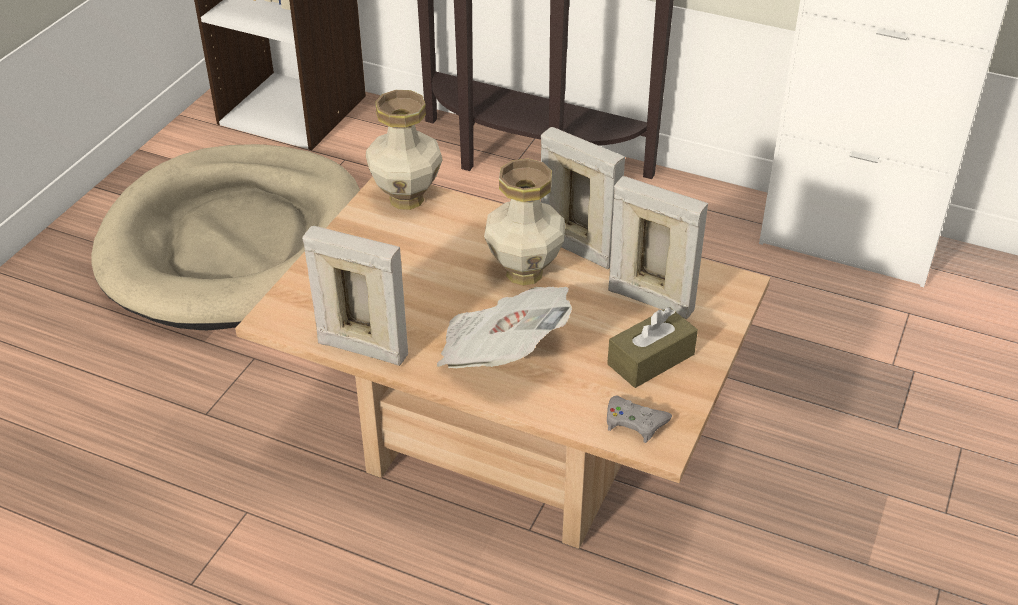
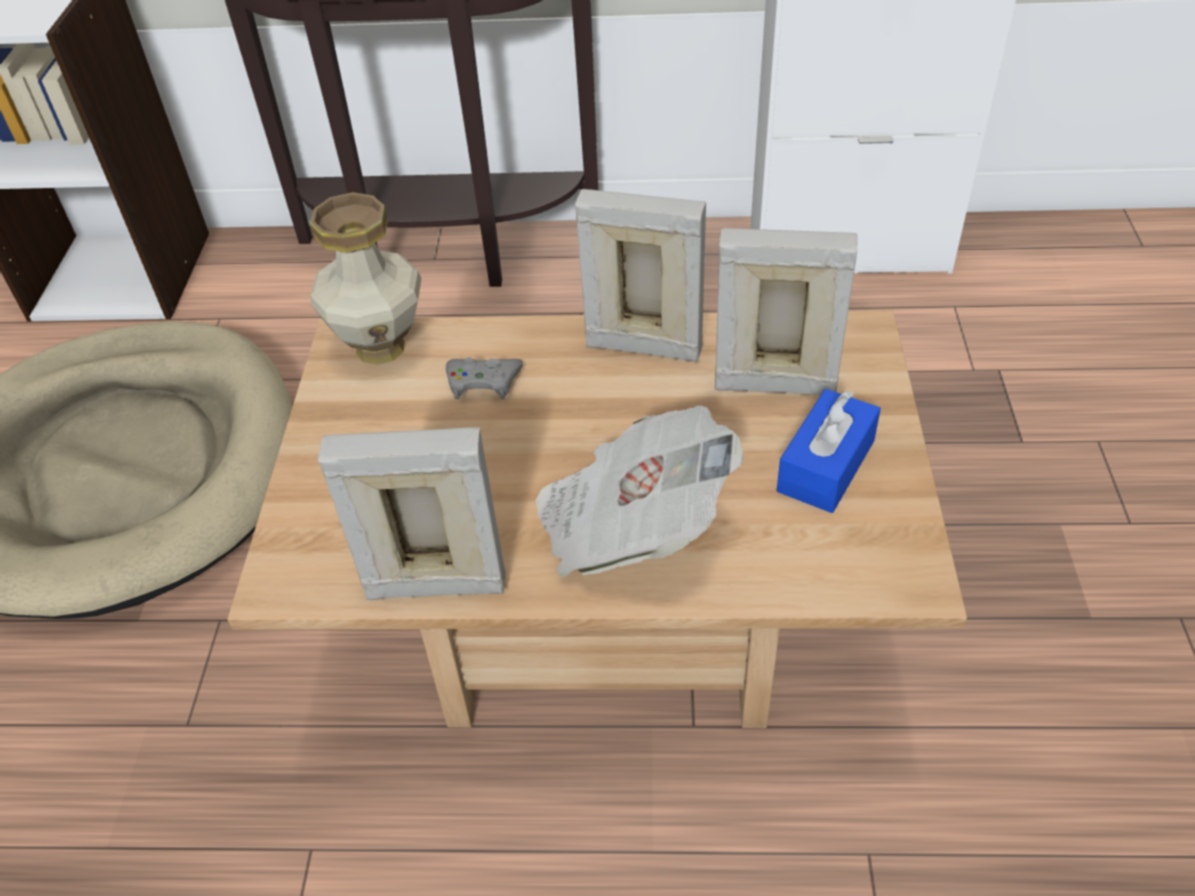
camera: 20 degrees left, 5 degrees up
(525, 272) = (595, 399): vase -> none
(635, 422) = (863, 563): grey game controller -> grey game controller (483, 382)
(651, 359) = (826, 466): brown tissue box -> blue tissue box

